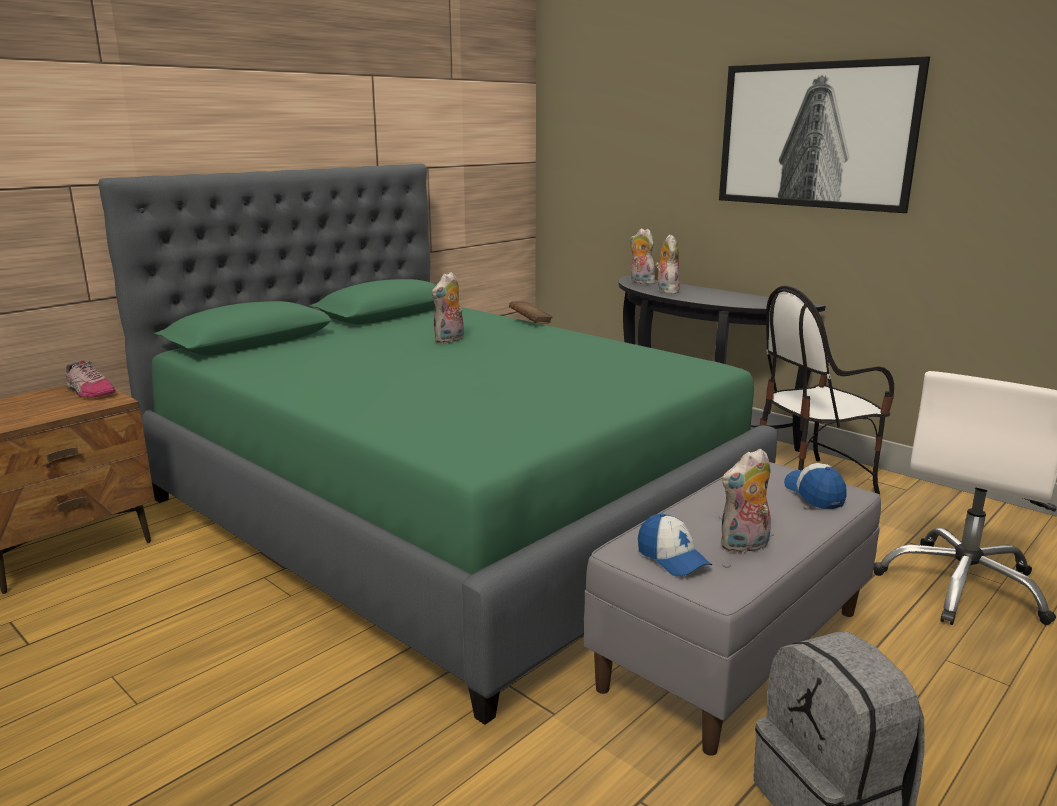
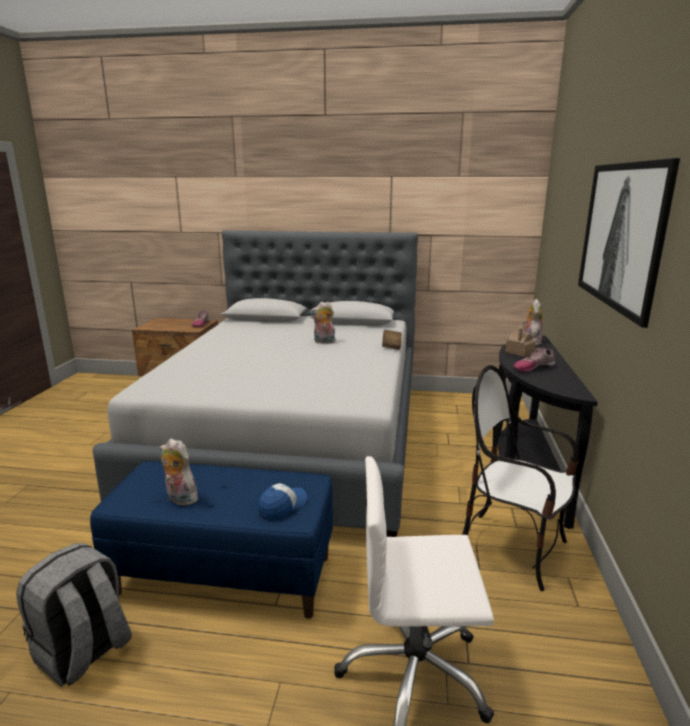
camera: 55 degrees right, 0 degrees up
(446, 514) = (293, 441): green bed -> grey bed
(666, 291) = (519, 352): plush toy -> toy house
(672, 558) = (149, 482): cap -> none
(717, 298) = (533, 367): none -> shoe
(733, 647) = (226, 574): grey bench -> blue bench

